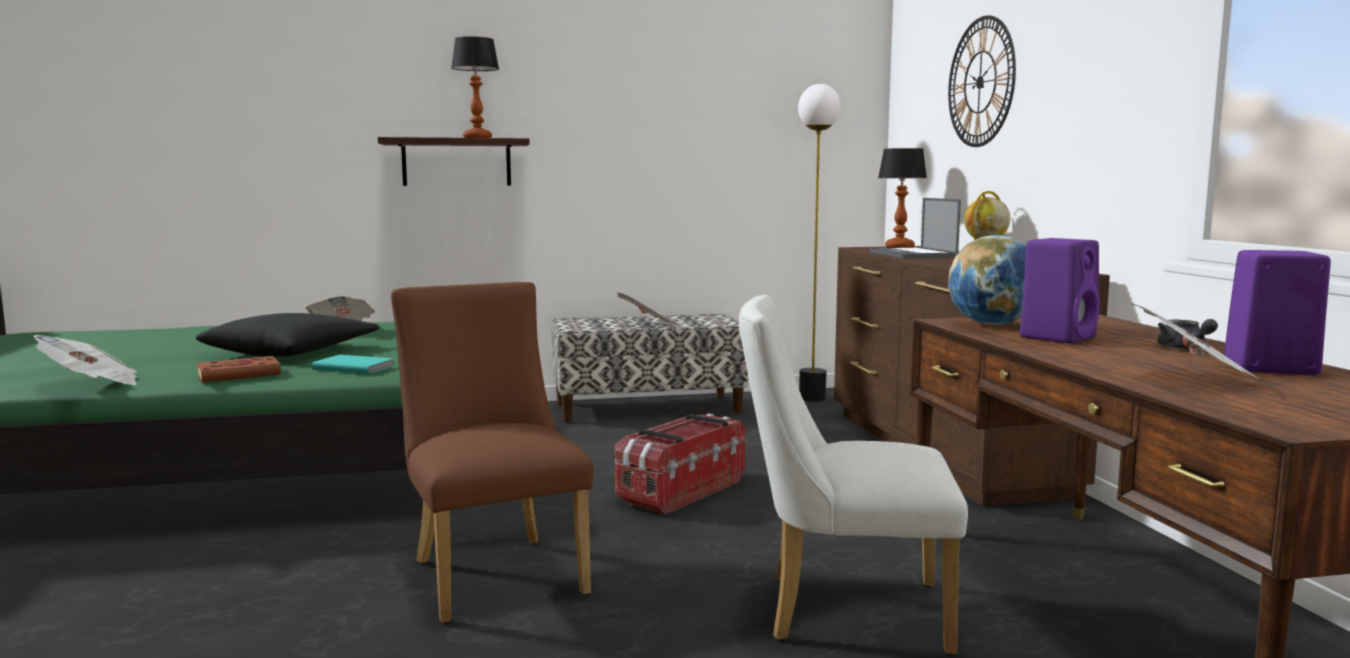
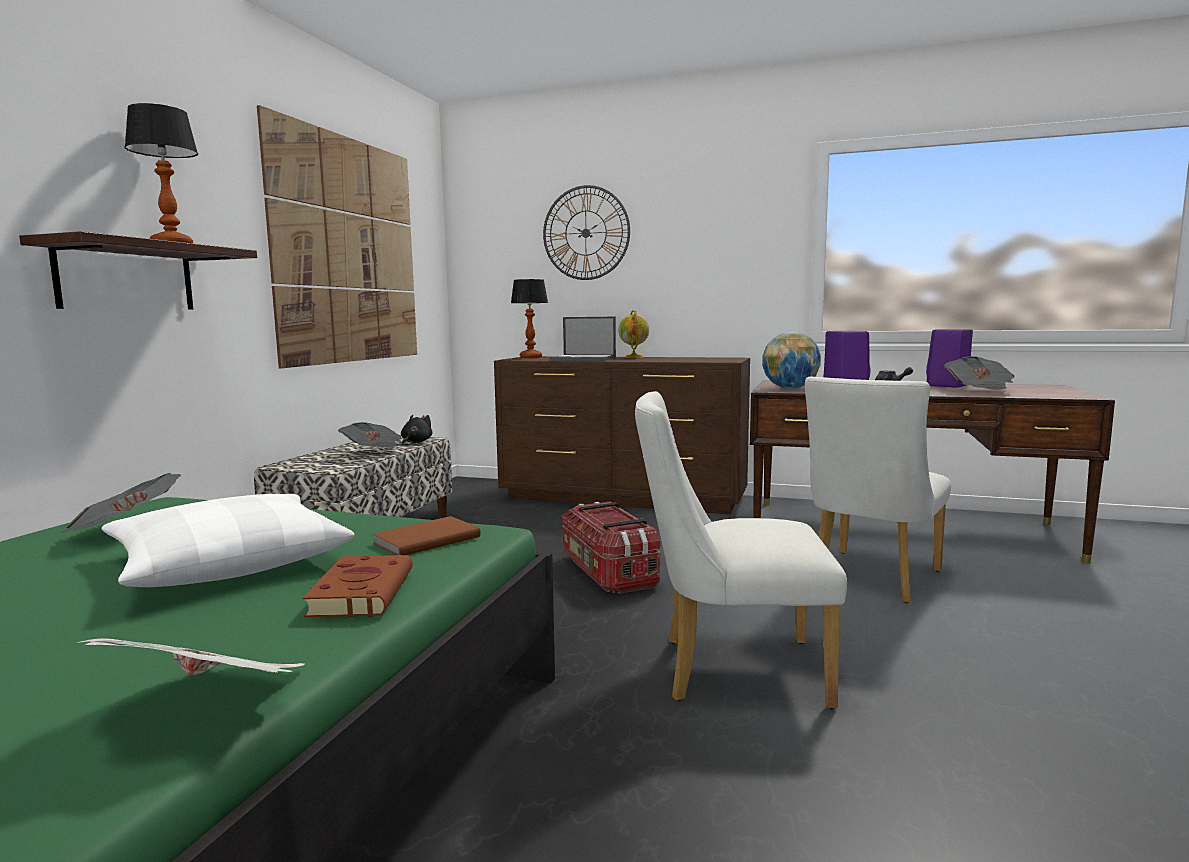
camera: 60 degrees left, 0 degrees up
(291, 351) = (228, 561): black pillow -> white pillow
(354, 367) = (424, 540): turquoise book -> brown book
(493, 572) = (729, 670): brown chair -> white chair
(704, 126) = (348, 251): none -> picture
(707, 324) = (415, 442): none -> black plush toy
(812, 398) = (451, 495): floor lamp -> none

